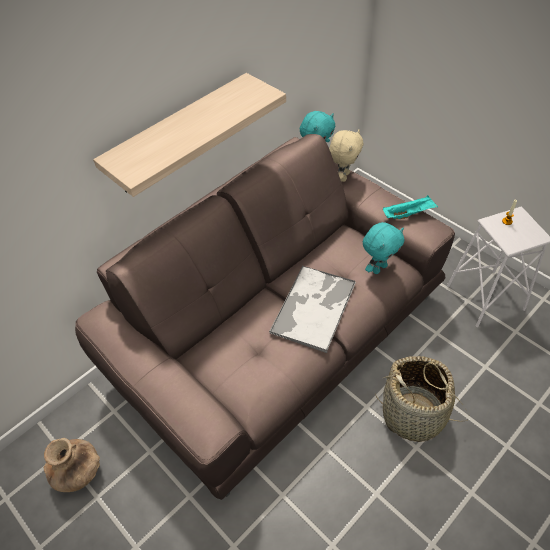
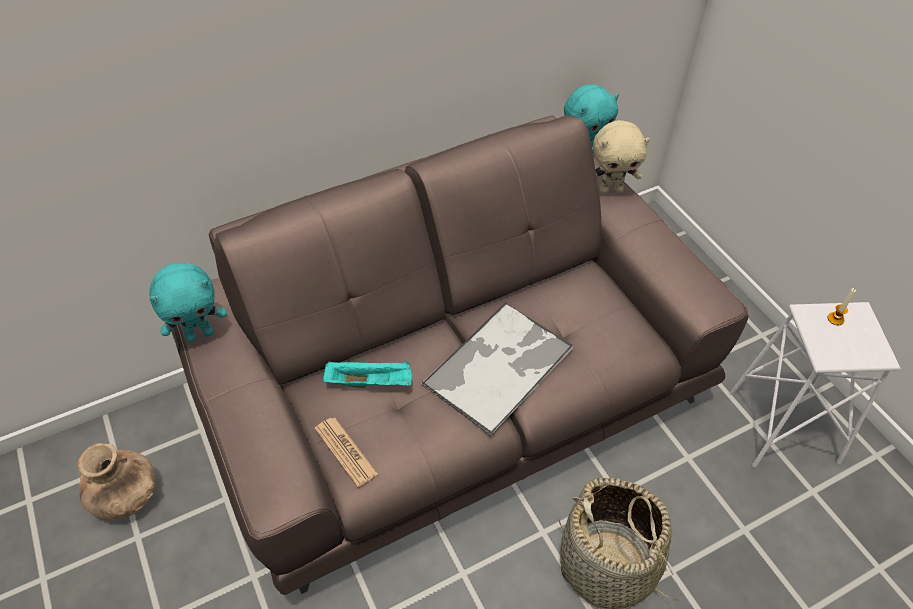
camera: 15 degrees right, 0 degrees up
(179, 134) = (366, 71): shelf -> none
(237, 391) = (345, 451): none -> newspaper
(343, 176) = (611, 190): beige plush toy -> beige plush toy turned 45 degrees clockwise
(378, 268) = (616, 336): turquoise plush toy -> turquoise plush toy (200, 334)
(408, 214) = (686, 269): turquoise tray -> turquoise tray (370, 382)

